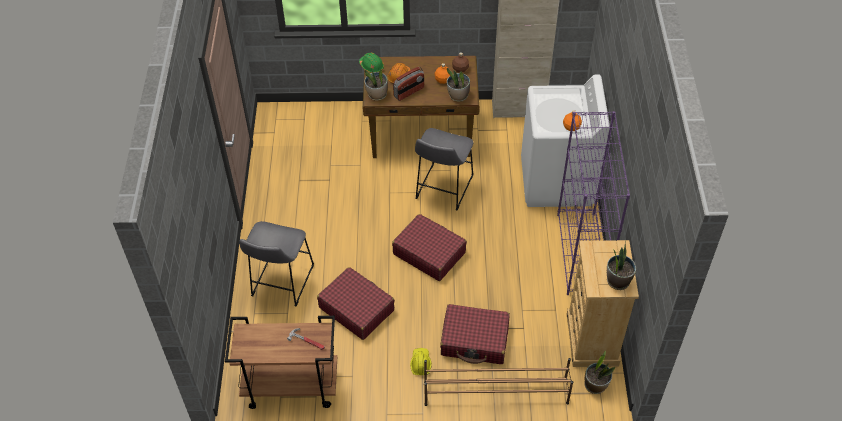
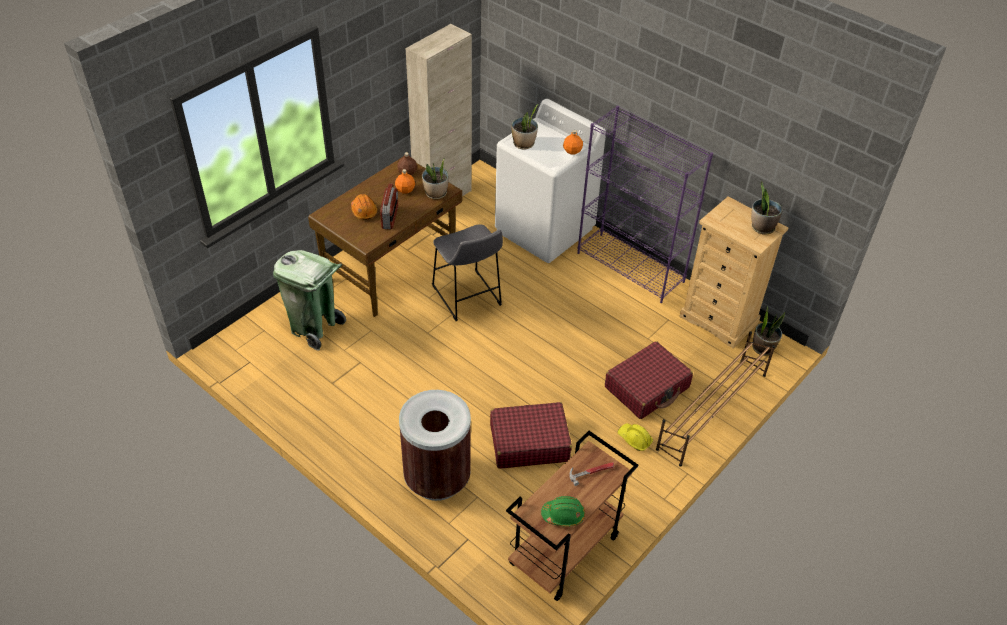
camera: 50 degrees left, 5 degrees down
(281, 283) = (437, 478): grey stool -> brown trash can
(332, 139) = (315, 328): none -> green trash can
(371, 66) = (326, 219): green hard hat -> green hard hat (563, 515)
(377, 95) = (365, 237): potted plant -> potted plant (524, 144)
(429, 253) = (524, 353): red suitcase -> none

